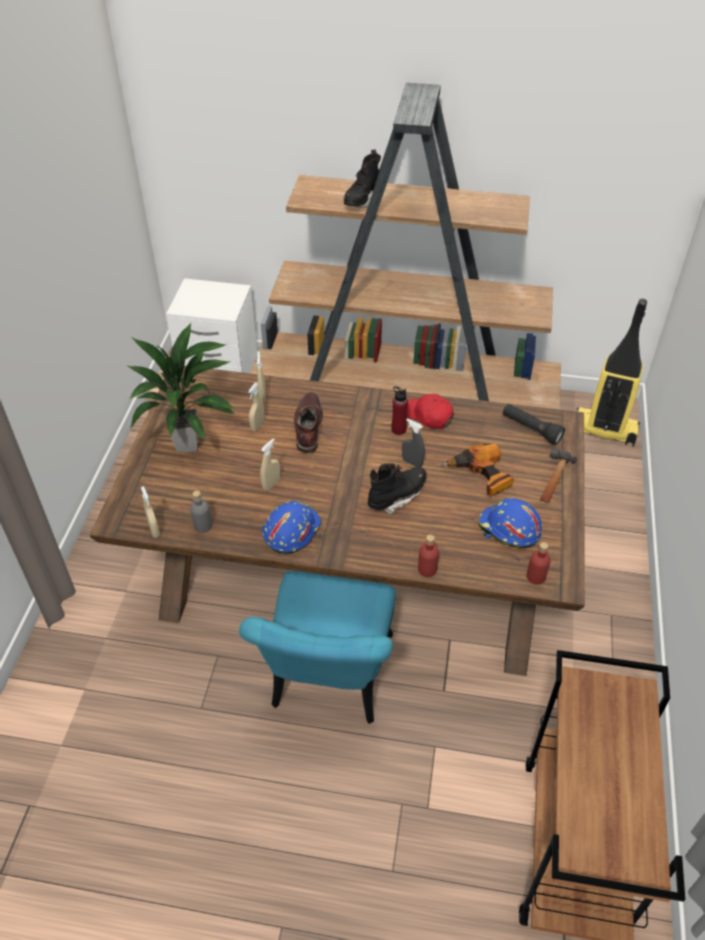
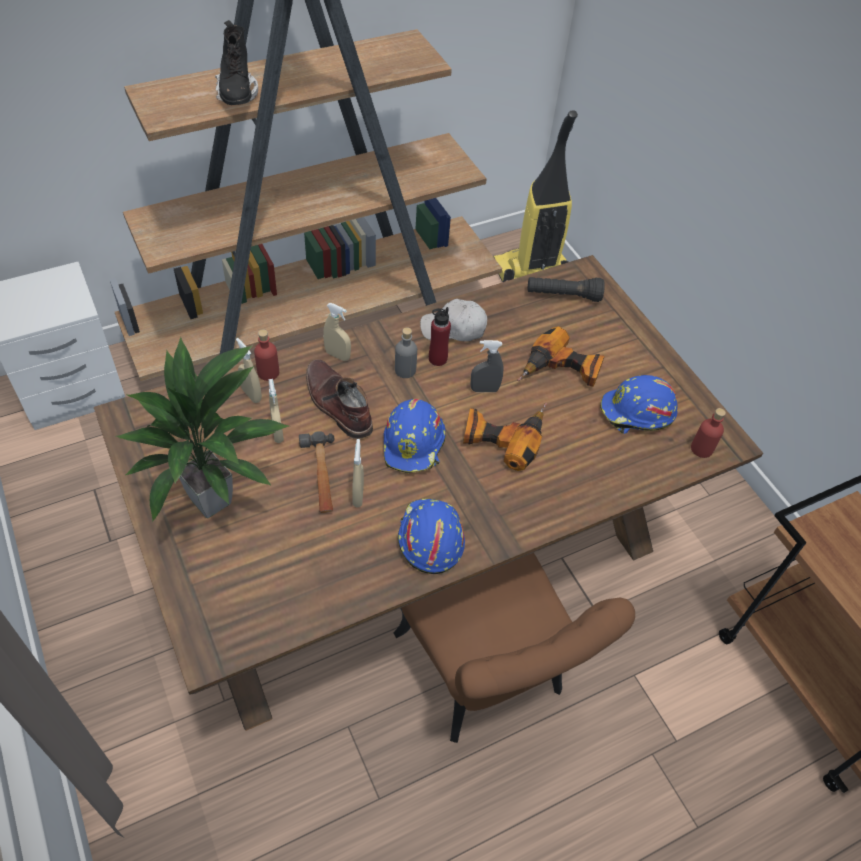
camera: 40 degrees left, 5 degrees up
(154, 530) = (269, 634): beige spray bottle -> beige spray bottle (337, 355)
(203, 525) = (324, 592): grey bottle -> grey bottle (405, 370)
(329, 683) = (488, 678): turquoise chair -> brown chair
(333, 472) = (414, 444): none -> blue hard hat
(396, 496) = (503, 436): black boot -> power drill
(427, 569) = (603, 500): red bottle -> red bottle (268, 373)
(428, 416) = (453, 328): red cap -> white cap
(553, 479) = (628, 338): hammer -> hammer (320, 475)

